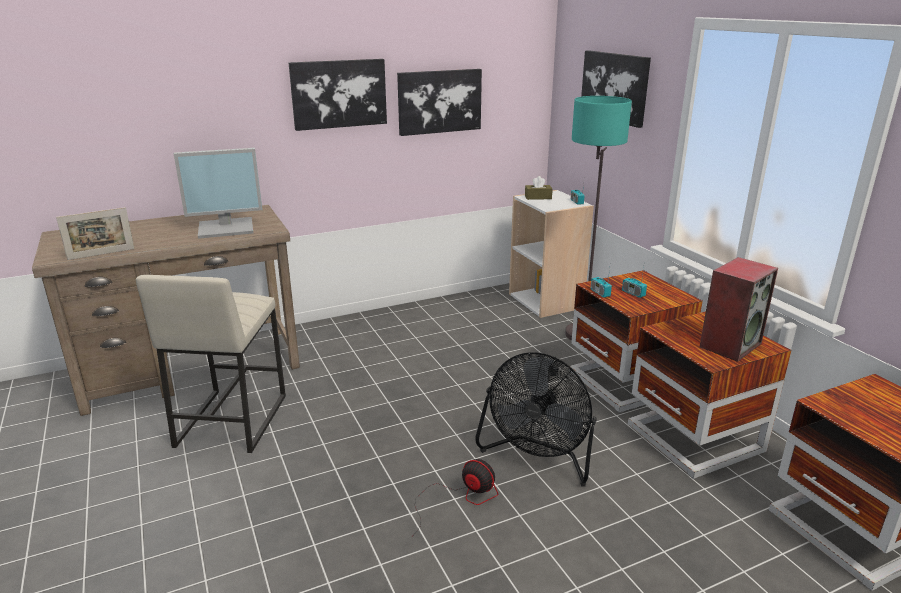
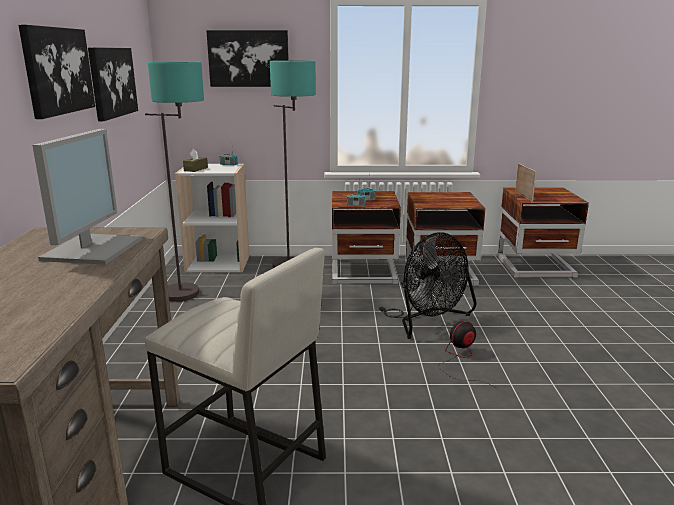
camera: 65 degrees left, 5 degrees down
(101, 254) = (56, 323): picture frame -> picture frame (523, 196)
(467, 312) = (190, 295): none -> turquoise floor lamp
(730, 344) = (455, 198): speaker -> none

